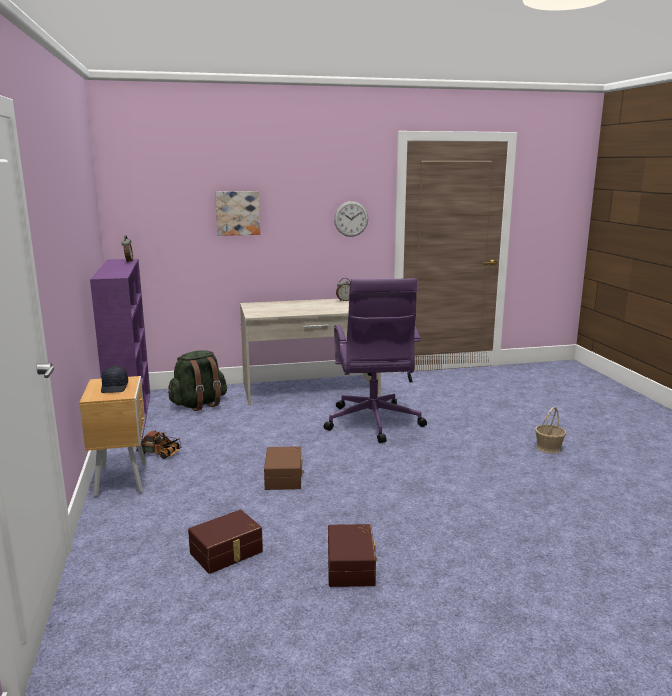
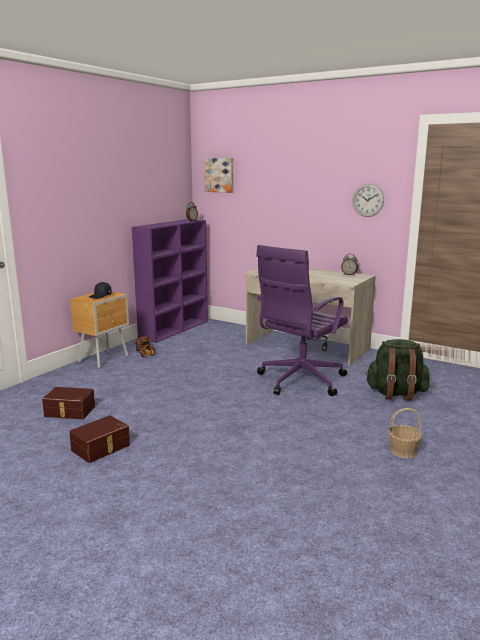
camera: 45 degrees right, 0 degrees up
(199, 404) = (220, 334): green backpack -> green backpack (396, 394)
(237, 213) = (276, 190): picture -> picture (219, 175)
(285, 477) = (174, 389): brown storage box -> none

